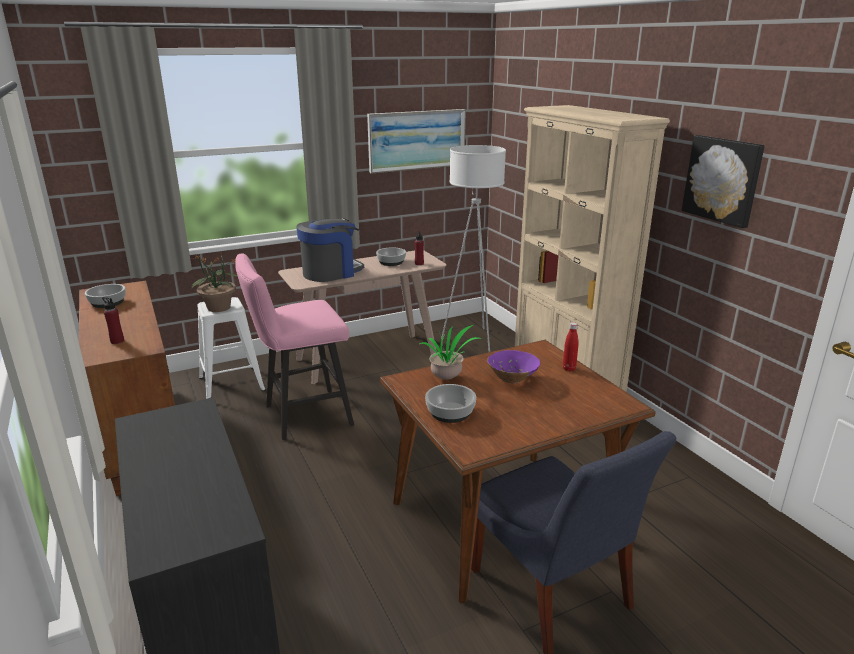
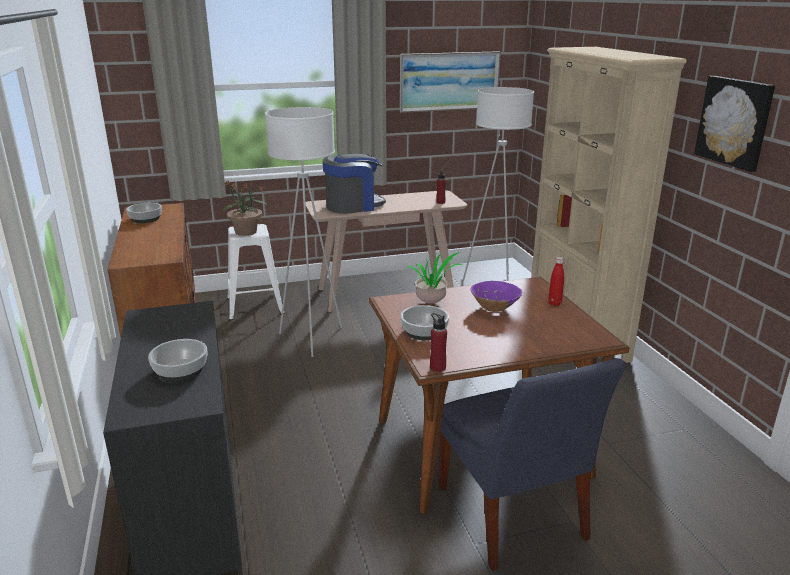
camera: 10 degrees right, 0 degrees up
(117, 341) = (145, 250): red bottle -> red bottle (437, 367)
(301, 416) = (312, 338): pink stool -> white floor lamp
(391, 262) = (414, 200): bowl -> bowl (180, 370)

